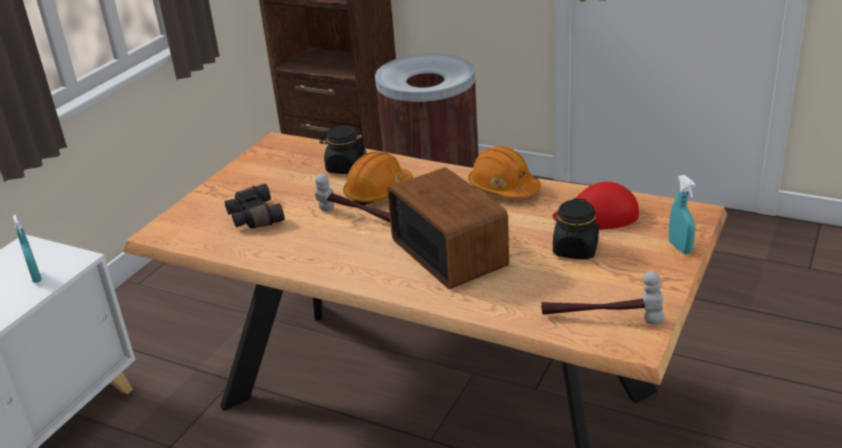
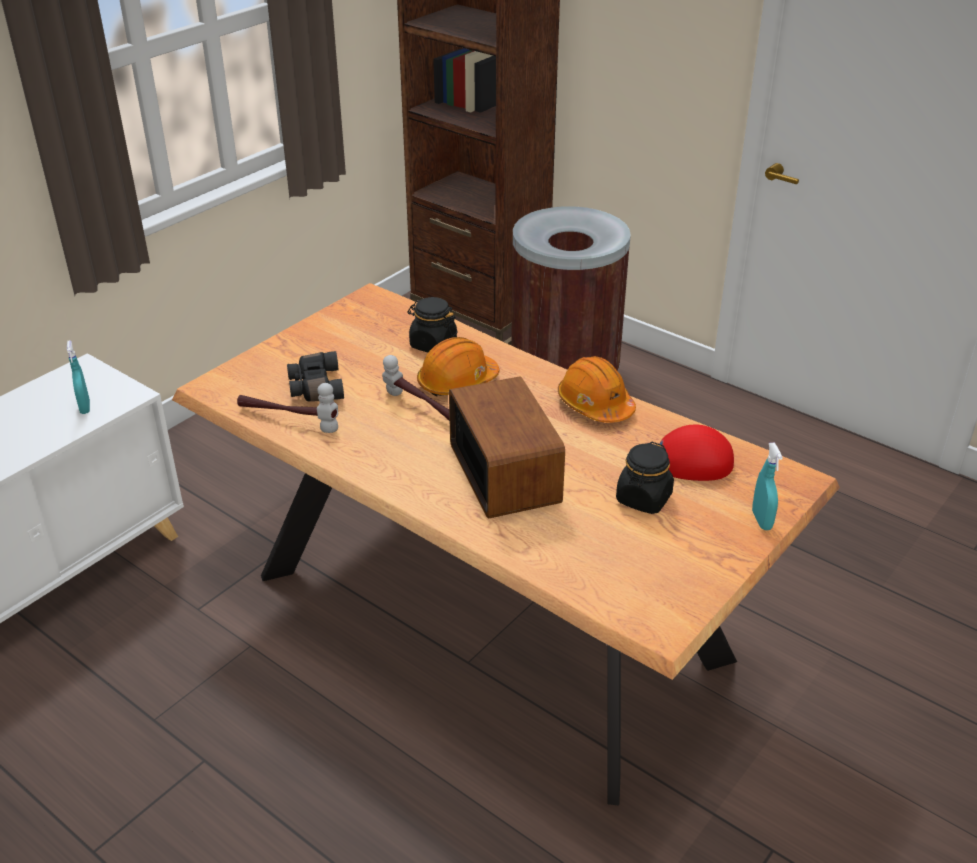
camera: 10 degrees right, 5 degrees up
(602, 318) = (638, 588): hammer -> hammer (289, 419)

